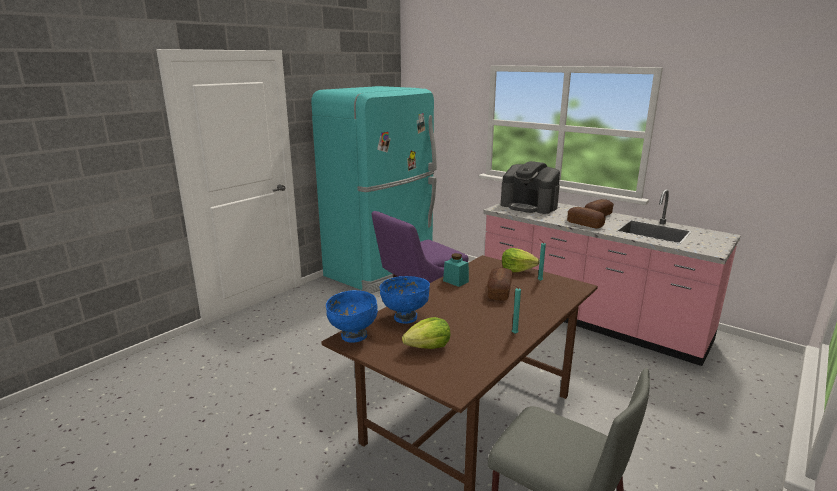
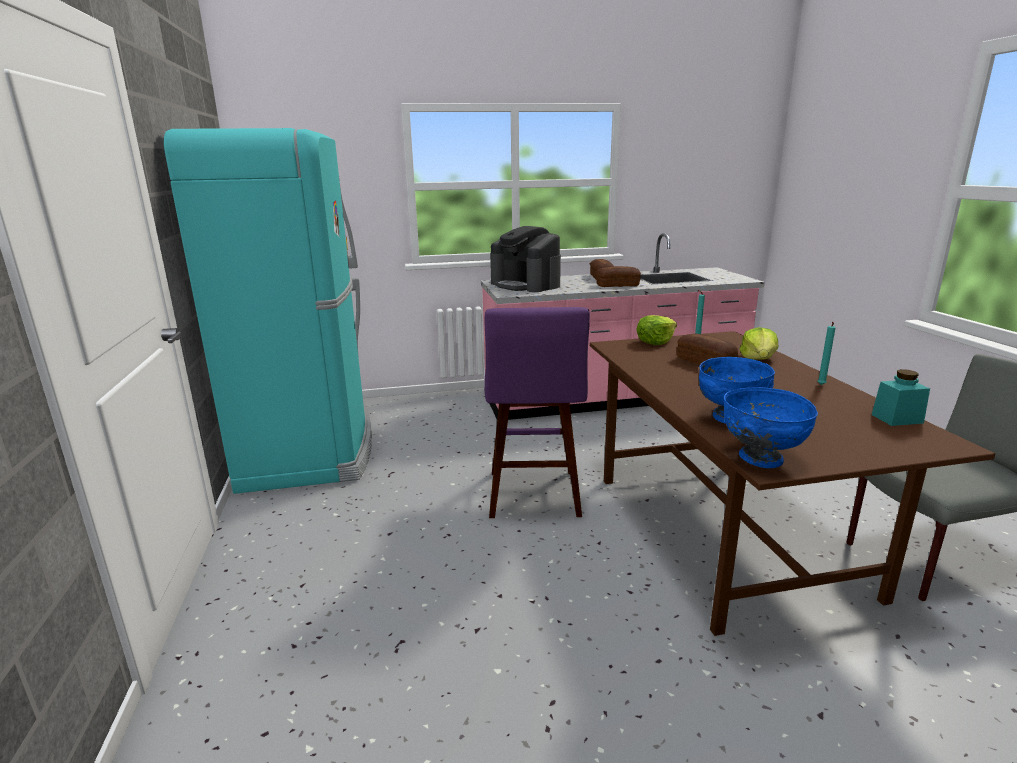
camera: 50 degrees left, 0 degrees up
(428, 347) = (827, 428): lettuce -> lettuce (758, 359)
(455, 281) = (650, 370): turquoise jar -> turquoise jar (897, 418)
(529, 206) = (526, 285): coffee machine -> coffee machine turned 60 degrees clockwise

